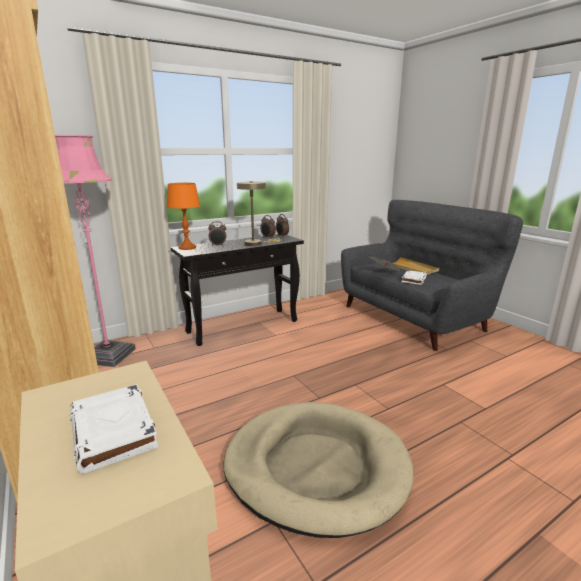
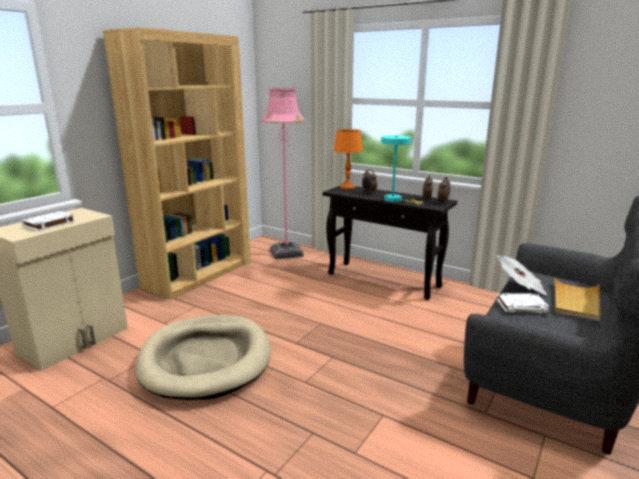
camera: 65 degrees right, 0 degrees up
(256, 243) = (396, 200): beige table lamp -> turquoise table lamp

